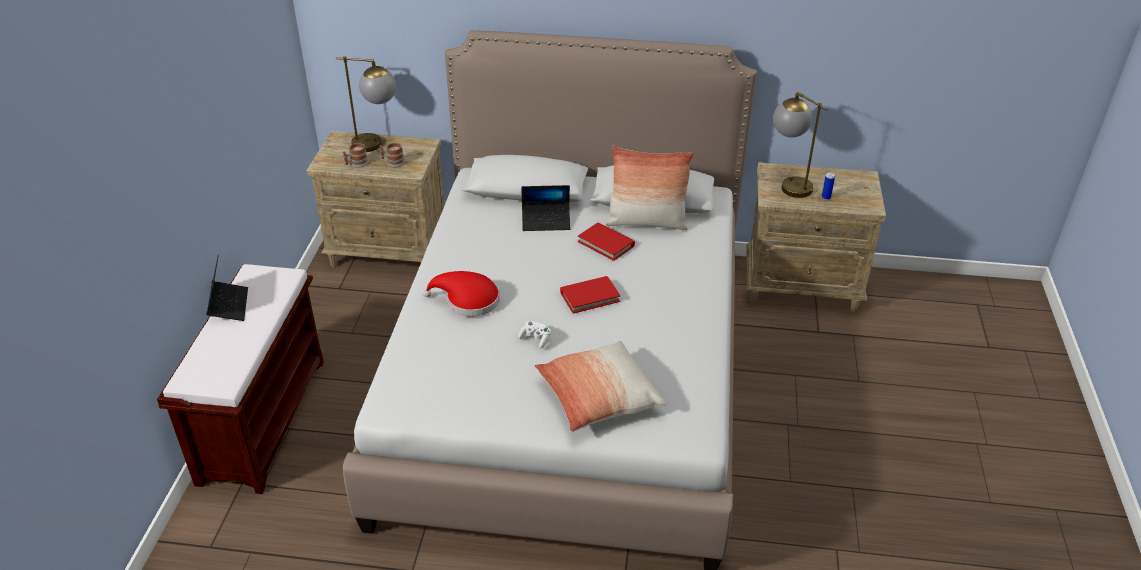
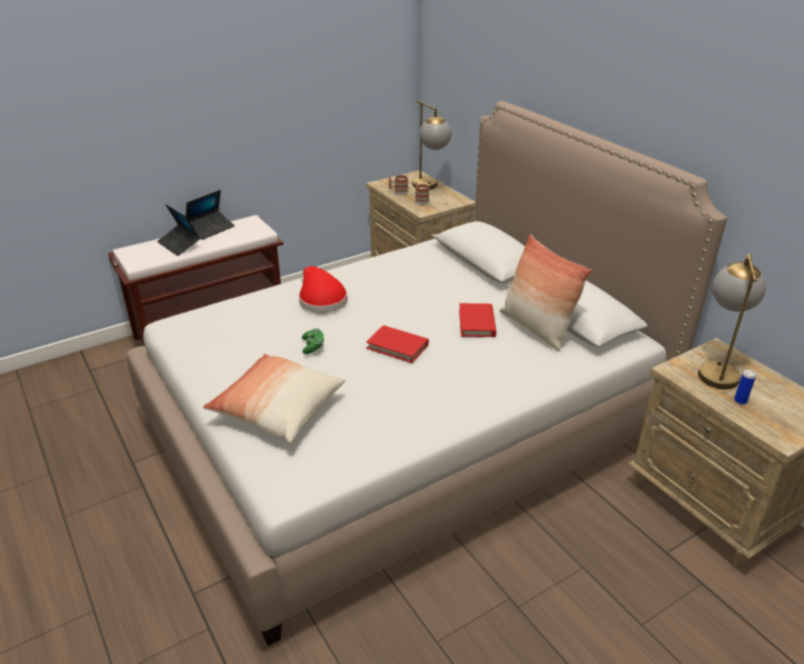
camera: 50 degrees right, 5 degrees down
(535, 339) = (313, 346): white game controller -> green game controller
(546, 221) = (461, 286): laptop -> laptop (179, 244)

